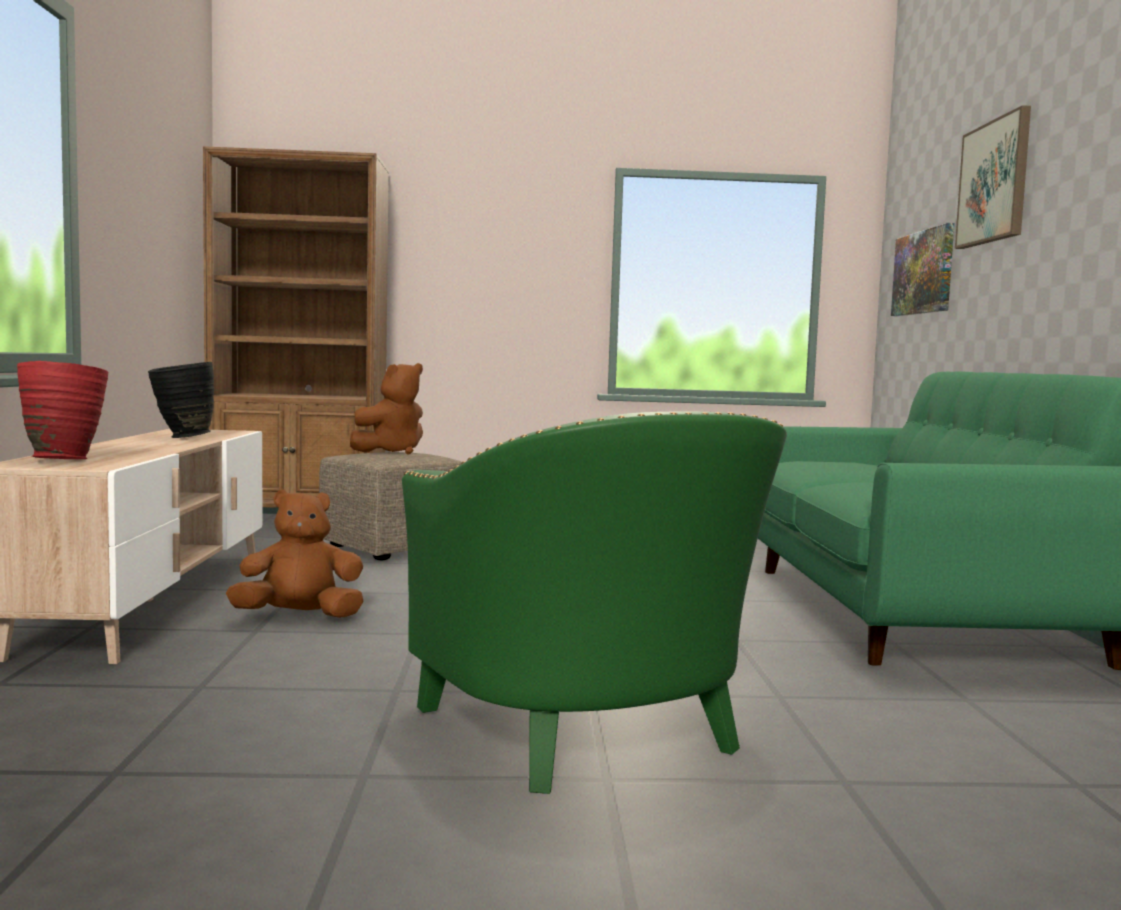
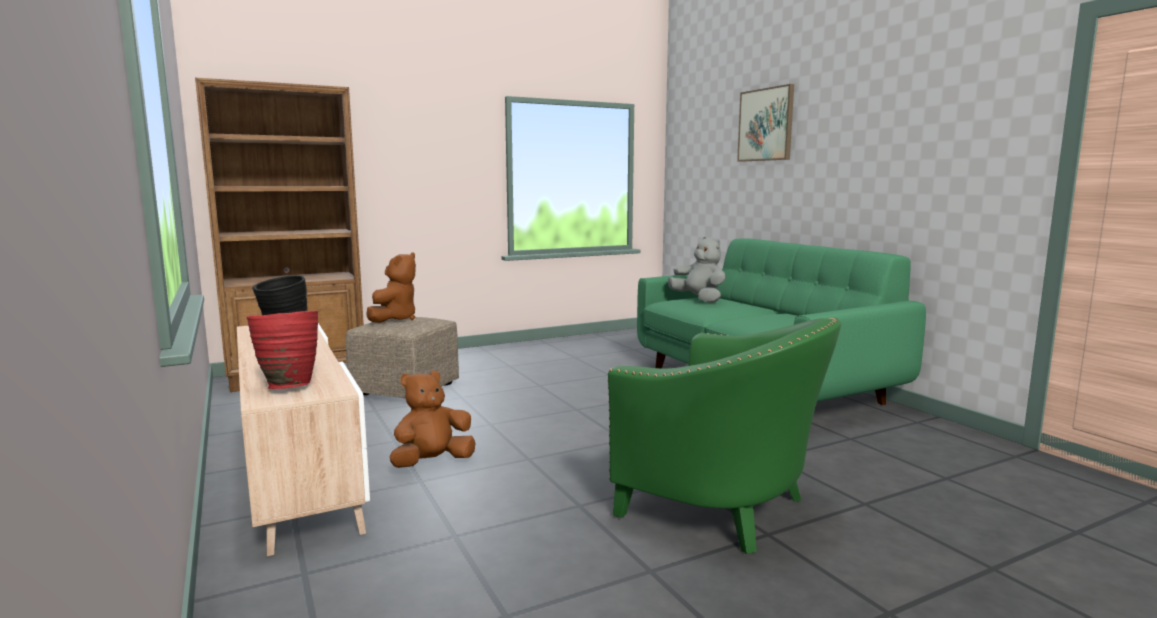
camera: 25 degrees left, 5 degrees up
(836, 463) = (699, 300): none -> grey plush toy
(923, 272) = (707, 171): picture -> none

